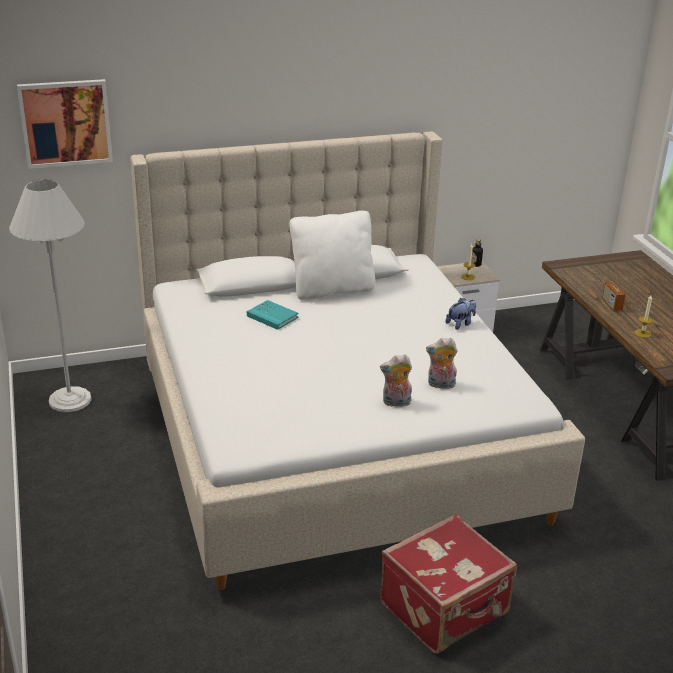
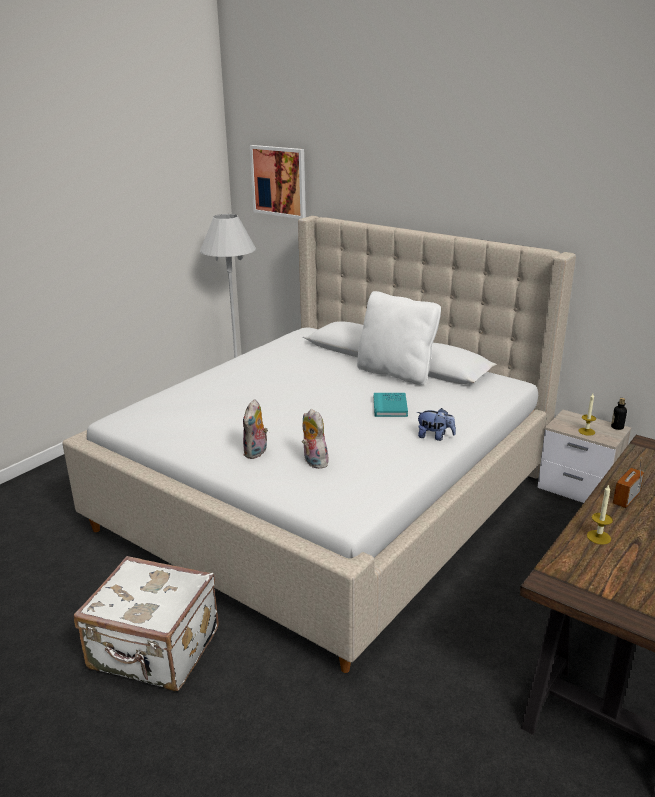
camera: 55 degrees right, 5 degrees down
(272, 317) = (317, 369): turquoise book -> turquoise book (390, 407)
(396, 403) = (256, 453): plush toy -> plush toy turned 120 degrees counterclockwise
(445, 610) = (154, 651): red suitcase -> white suitcase

